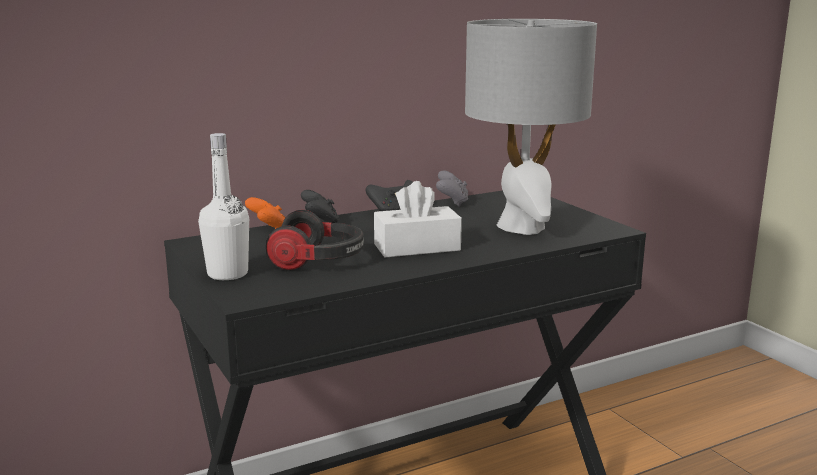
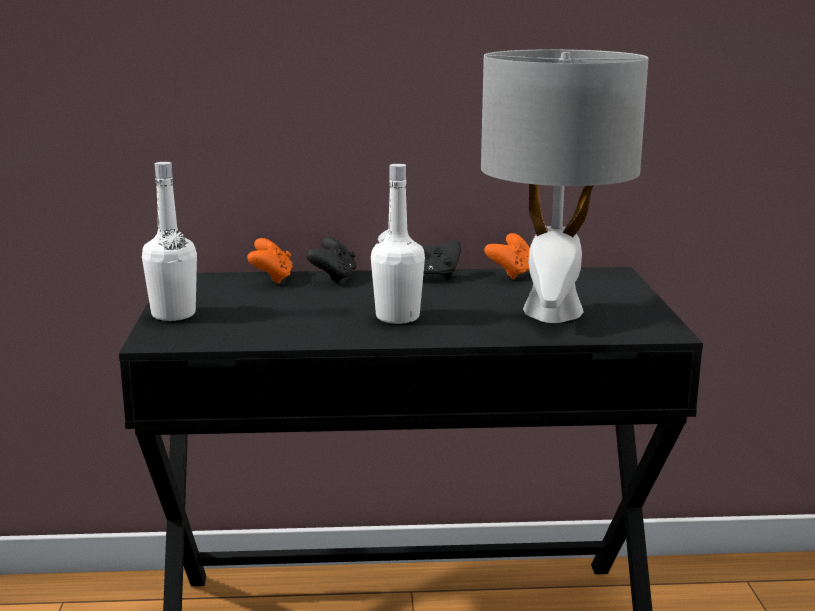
camera: 25 degrees right, 0 degrees up
(319, 261) = (275, 316): headphones -> none
(417, 247) = (397, 317): white tissue box -> white bottle
(452, 202) = (512, 274): grey game controller -> orange game controller

